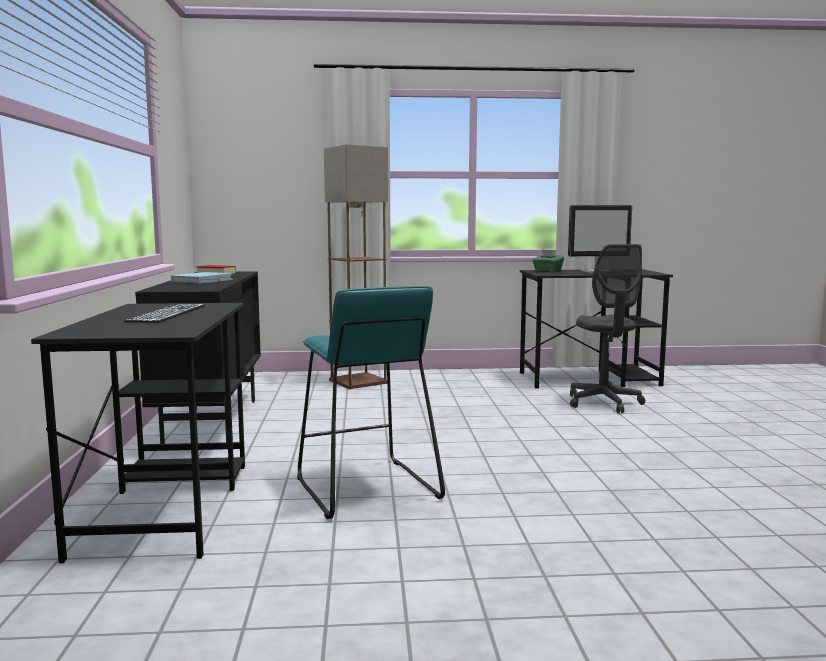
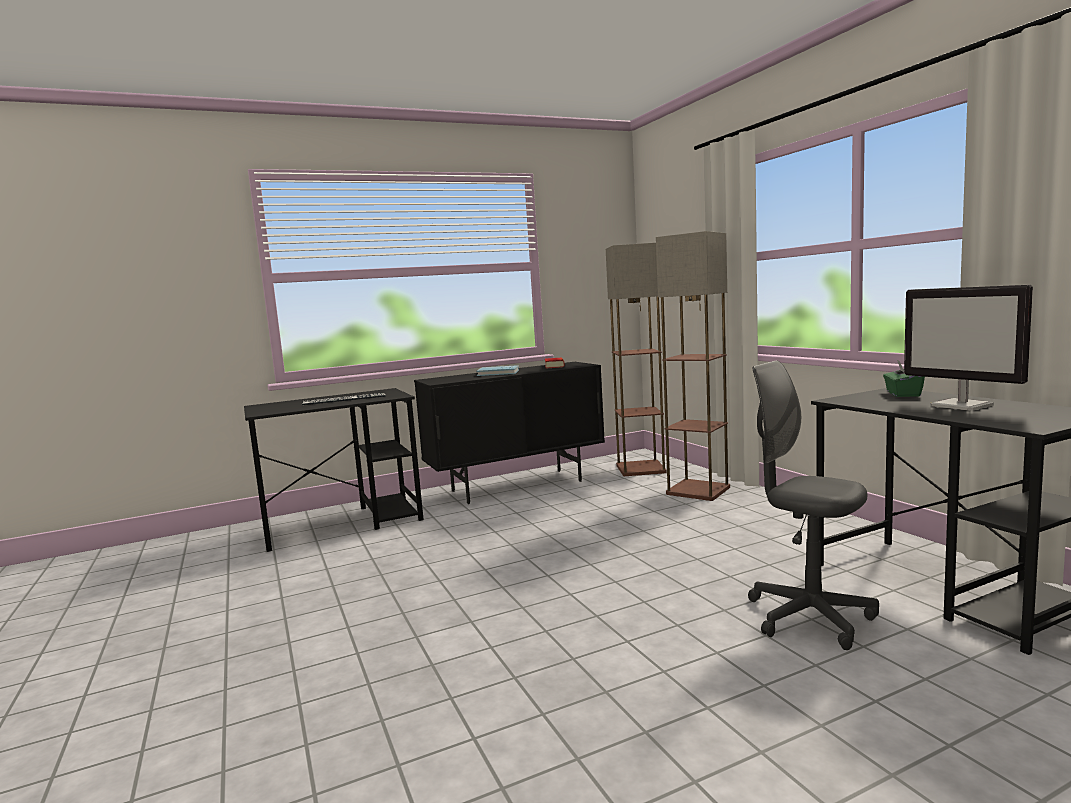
camera: 70 degrees right, 0 degrees up
(263, 383) = (641, 468): none -> floor lamp
(365, 488) = (394, 562): turquoise stool -> none
(603, 403) = (809, 617): grey office chair -> grey office chair turned 75 degrees clockwise

